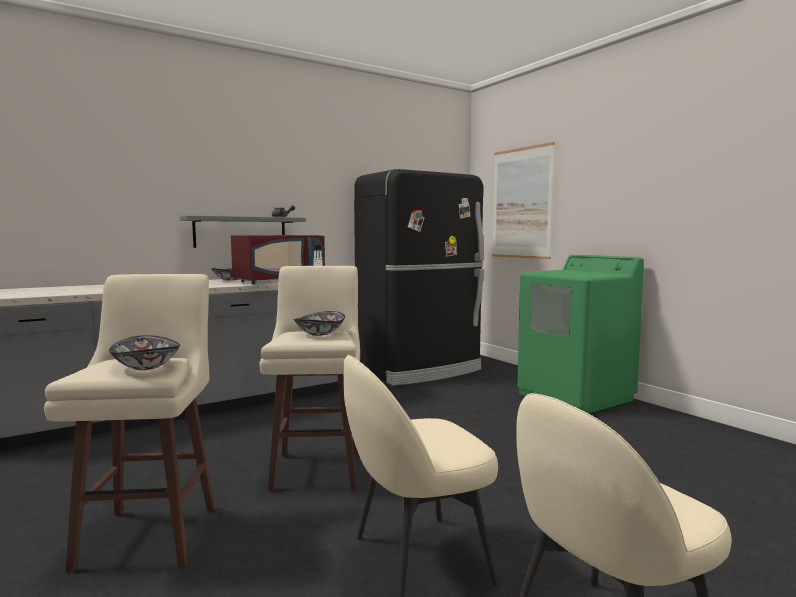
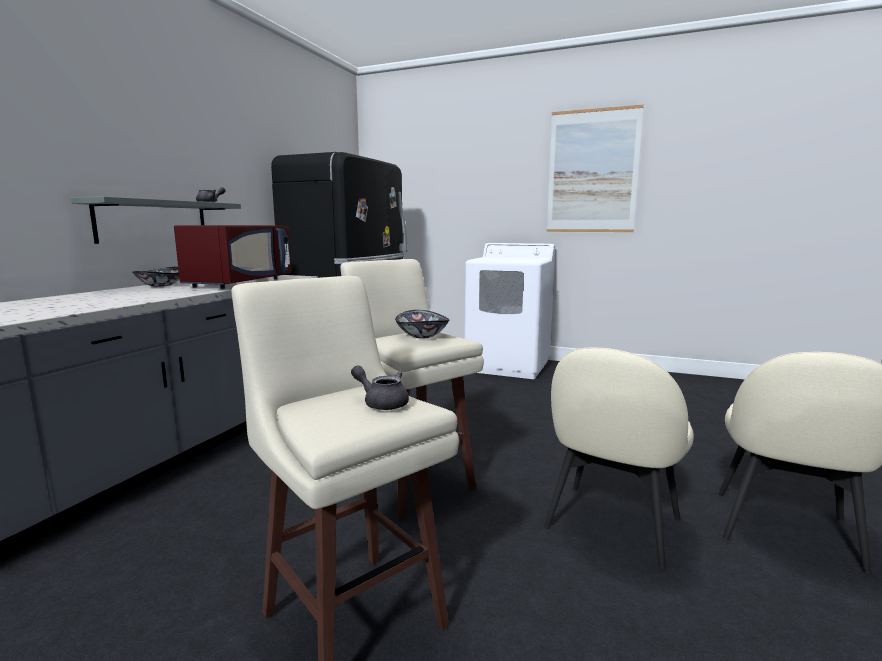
camera: 35 degrees left, 5 degrees up
(145, 367) = (382, 403): bowl -> grey teapot
(521, 203) = (426, 194): picture -> picture (592, 172)
(575, 397) = (508, 366): green washing machine -> white washing machine

